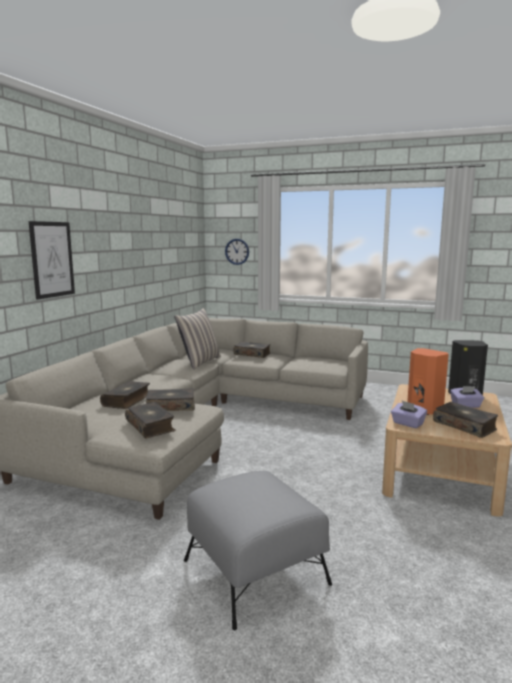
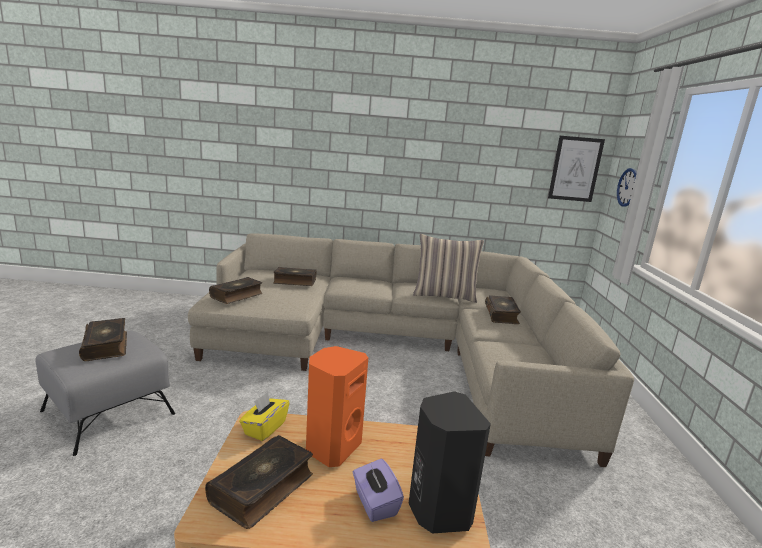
camera: 70 degrees right, 5 degrees up
(52, 259) = (324, 155): picture -> picture (575, 169)
(171, 406) = (287, 297): book -> book (106, 346)
(407, 424) = (264, 428): purple tissue box -> yellow tissue box

